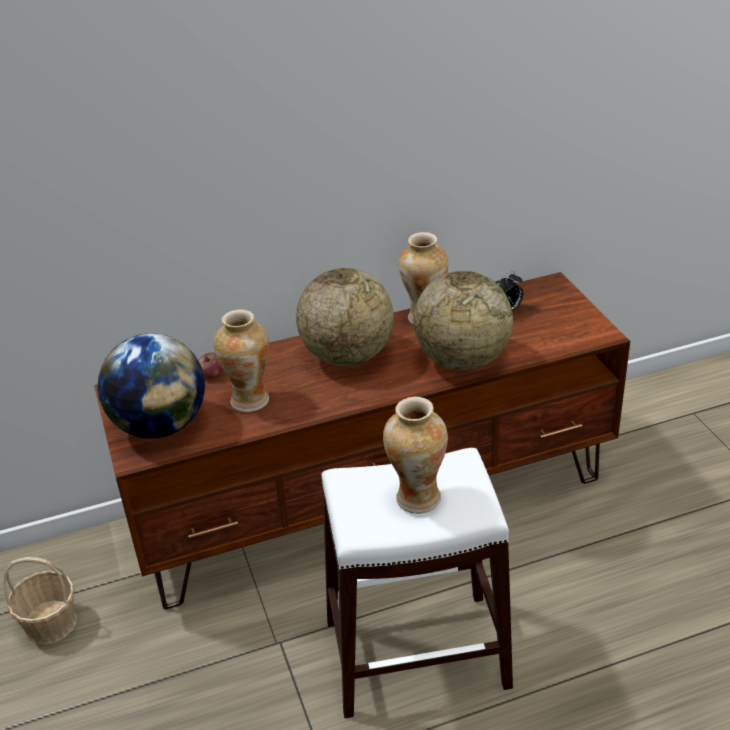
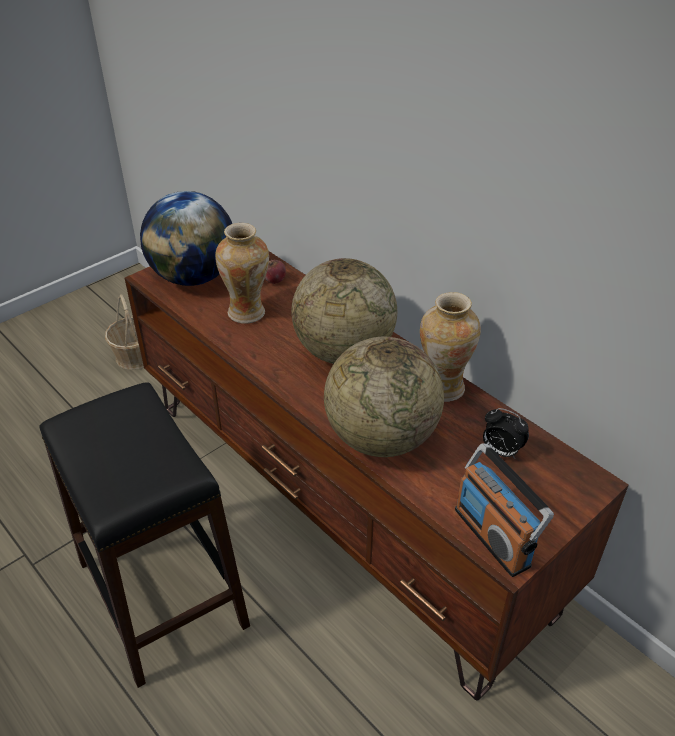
camera: 65 degrees right, 5 degrees up
(415, 653) = (163, 592): white stool -> black stool
(417, 498) = (117, 453): vase -> none
(581, 335) = (493, 536): none -> radio

